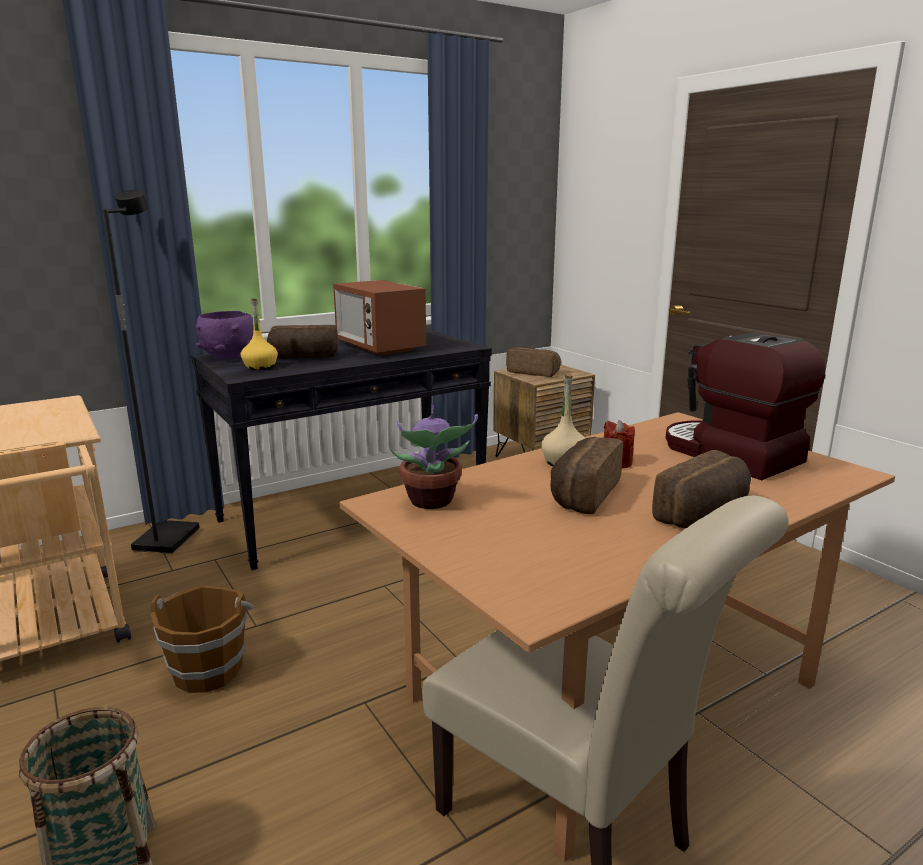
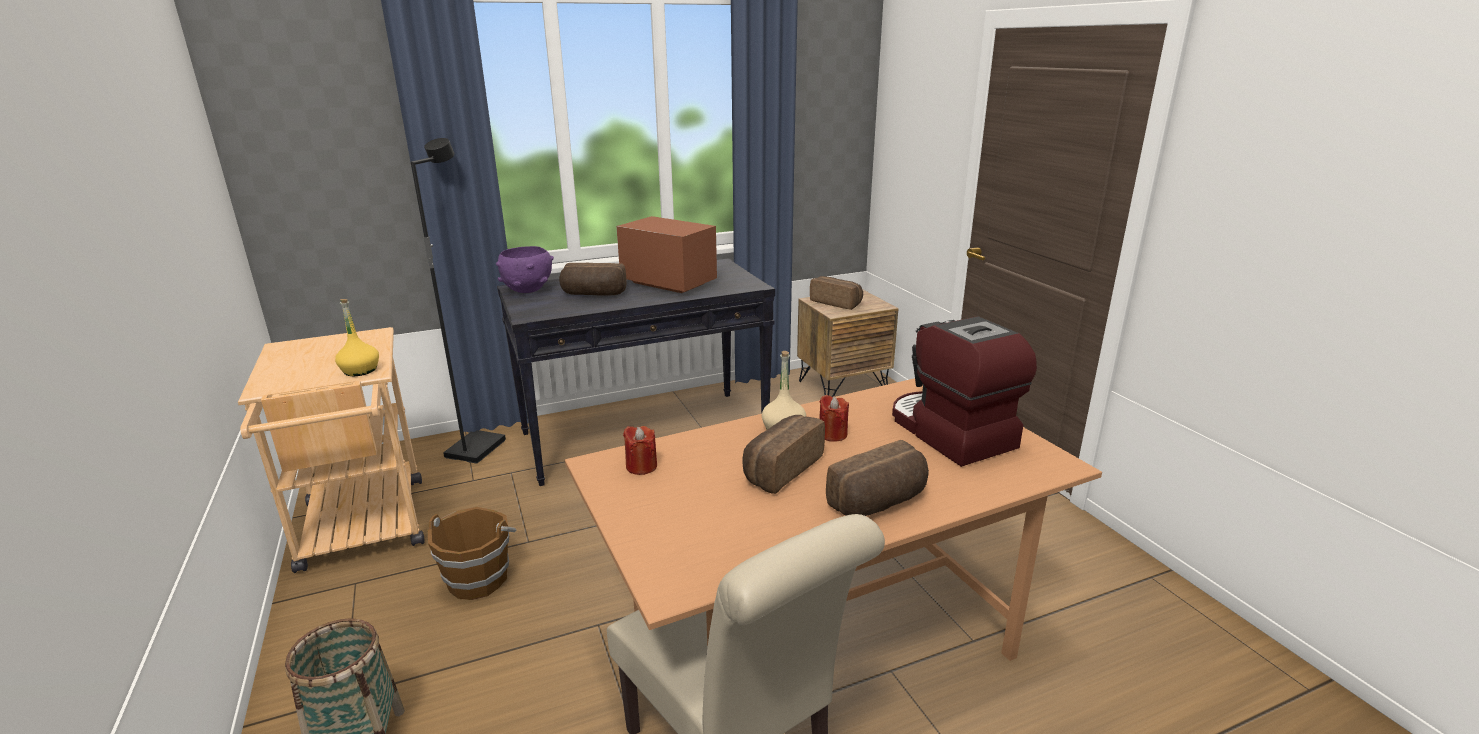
camera: 10 degrees right, 5 degrees up
(260, 367) = (549, 304): yellow bottle -> yellow bottle (360, 370)
(379, 347) = (669, 283): microwave -> microwave turned 150 degrees clockwise
(431, 502) = (641, 466): potted plant -> red candle

